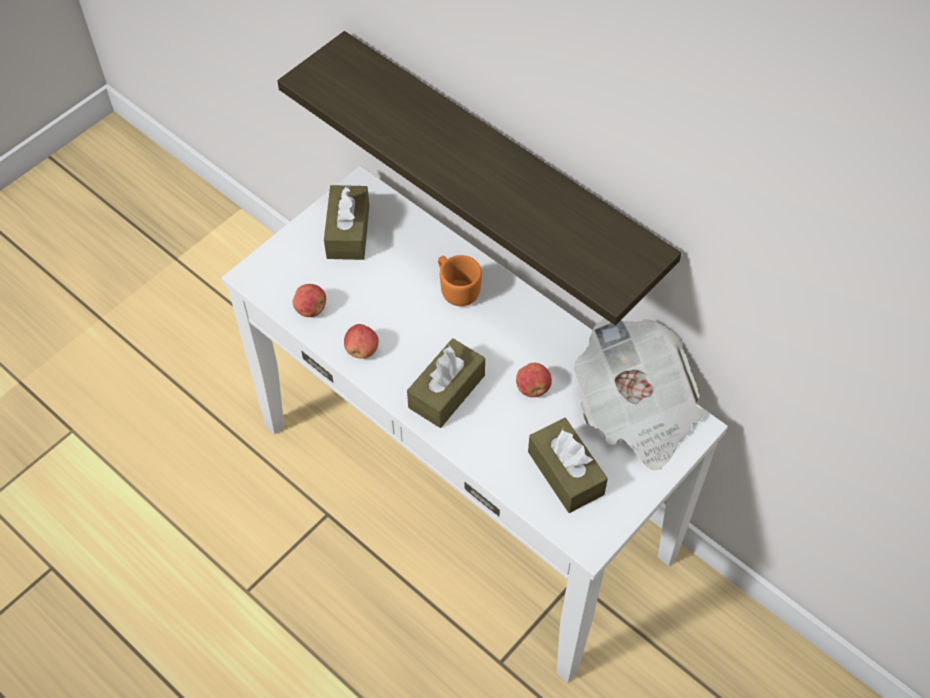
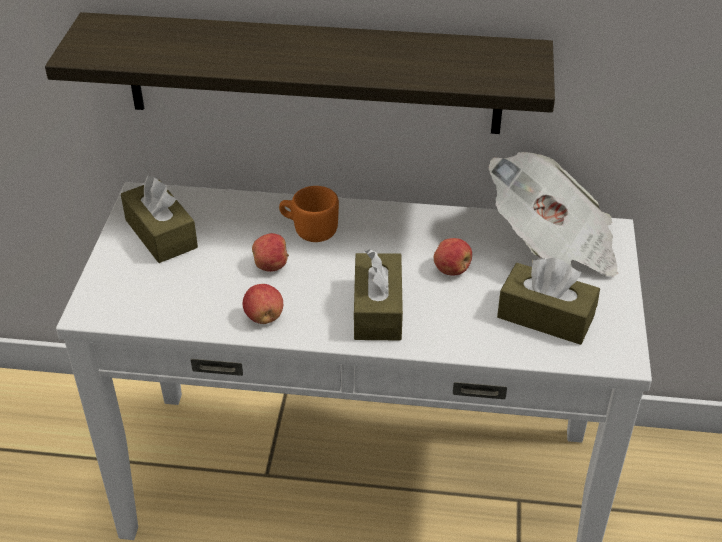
camera: 35 degrees left, 15 degrees down
(311, 309) = (180, 309): apple -> apple (271, 265)

